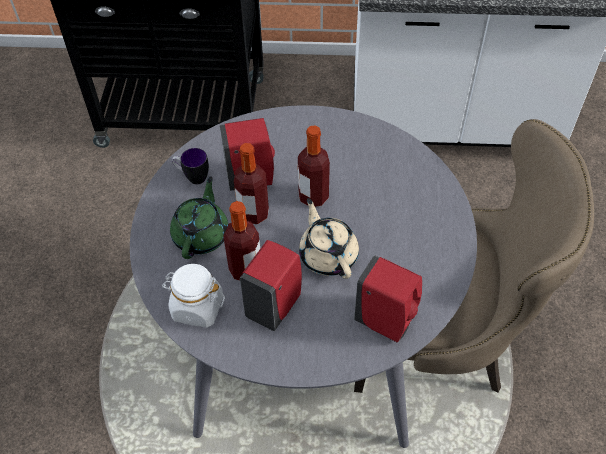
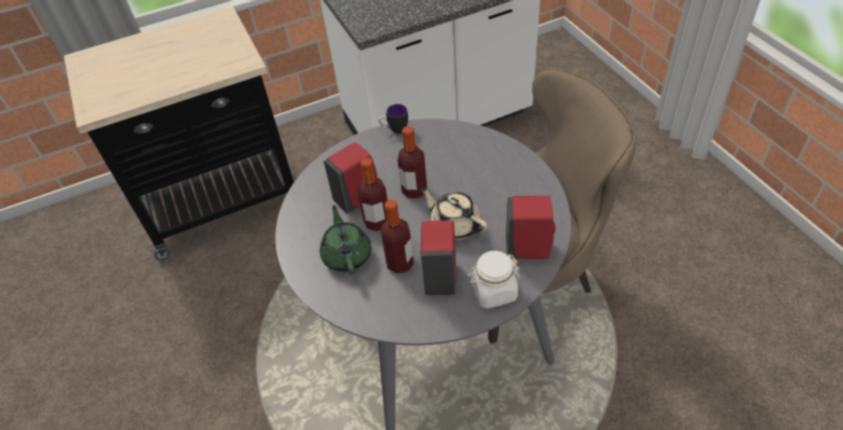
camera: 25 degrees left, 5 degrees down
(192, 177) = (309, 218): mug -> mug (395, 130)
(197, 308) = (382, 307): white jar -> white jar (493, 291)

